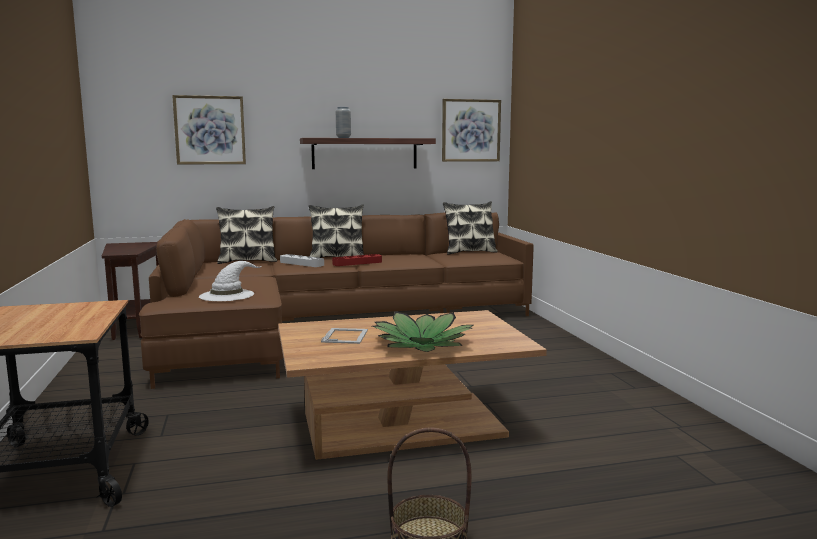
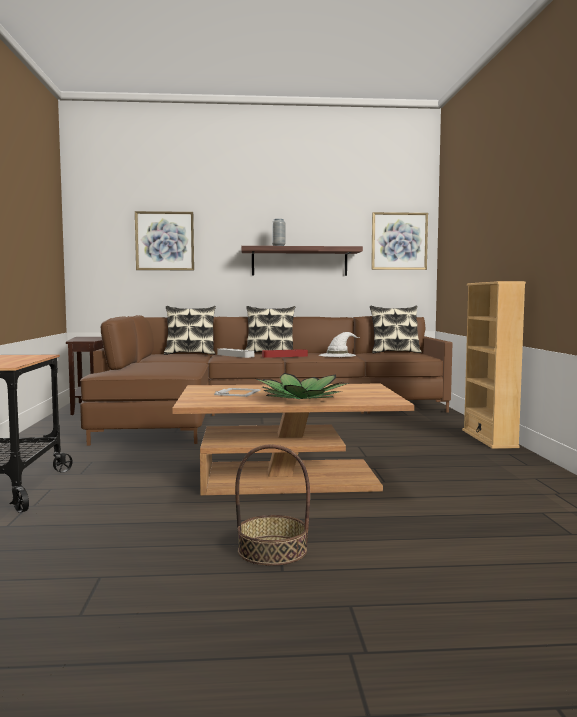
camera: 10 degrees right, 5 degrees down
(227, 295) = (157, 369): white hat -> white hat (337, 355)
(583, 352) = (489, 438): none -> beige bookcase

